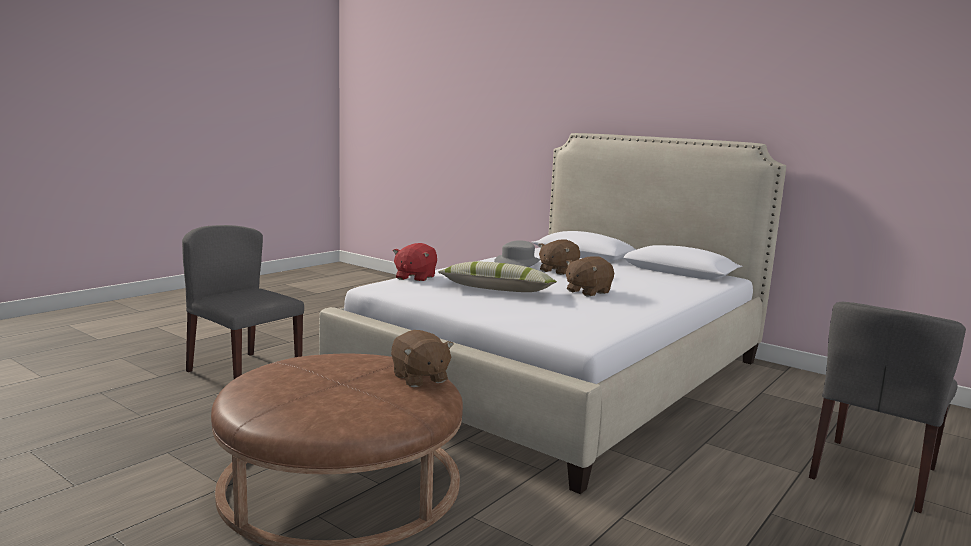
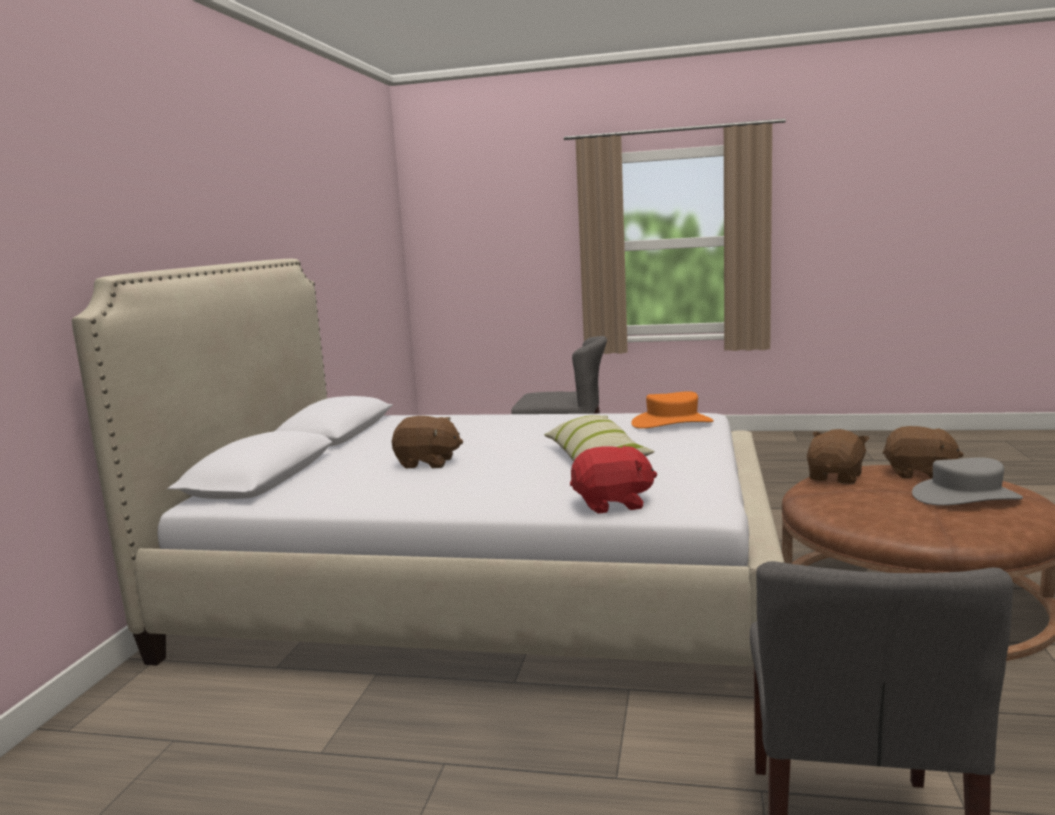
camera: 115 degrees left, 0 degrees up
(517, 264) = (411, 484): grey hat -> grey hat (965, 497)
(565, 323) = (672, 423): none -> orange hat
(587, 292) = (528, 437): brown plush toy -> brown plush toy (919, 473)

